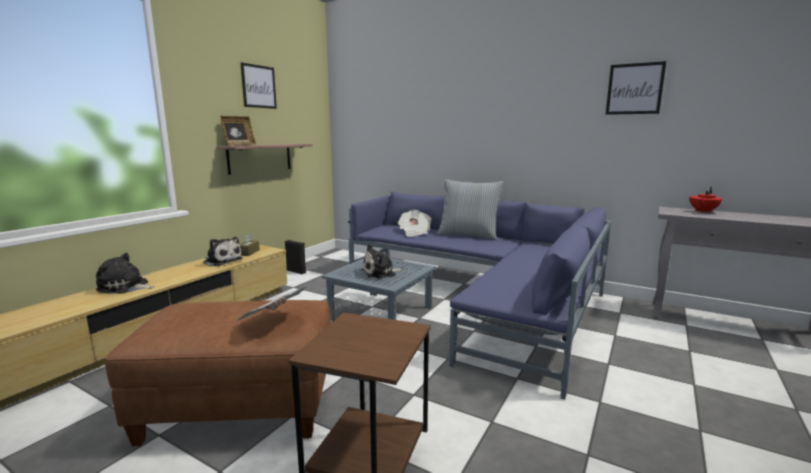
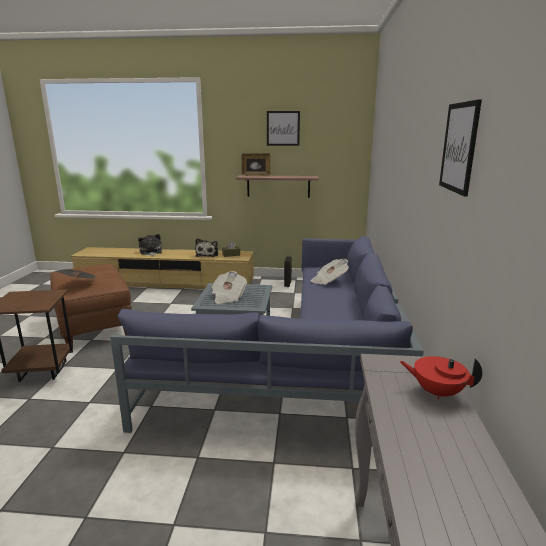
camera: 65 degrees right, 5 degrees up
(381, 273) = (228, 297): plush toy -> newspaper
(468, 235) = (350, 302): pillow -> none

